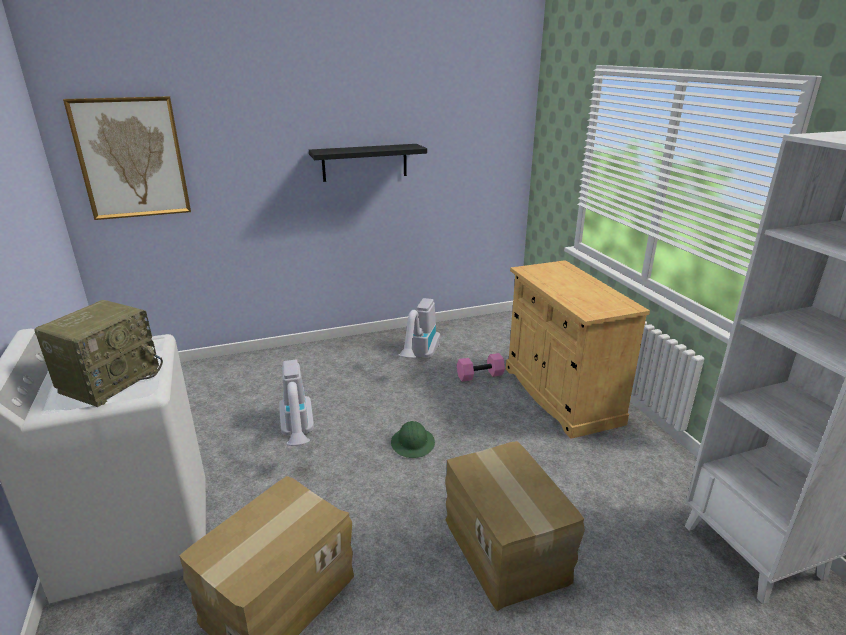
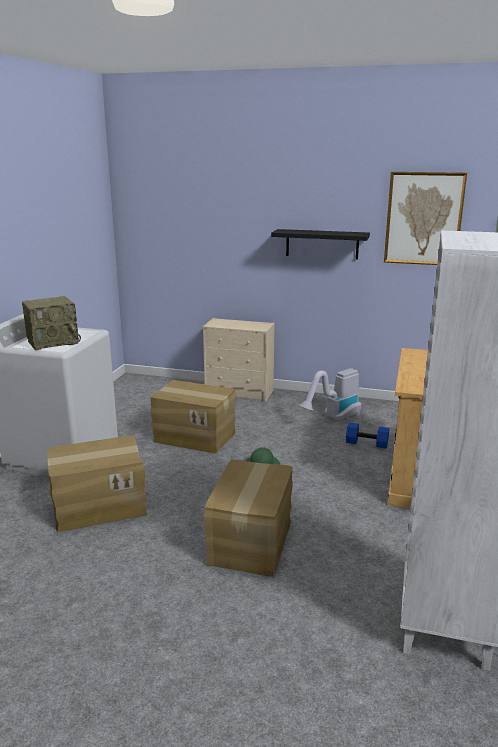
camera: 35 degrees right, 5 degrees down
(131, 158) = (158, 224): picture -> picture (423, 218)
(291, 356) = (240, 392): none -> beige dresser
(298, 434) = (195, 436): vacuum cleaner -> cardboard box
(480, 375) = (367, 443): pink dumbbell -> blue dumbbell

